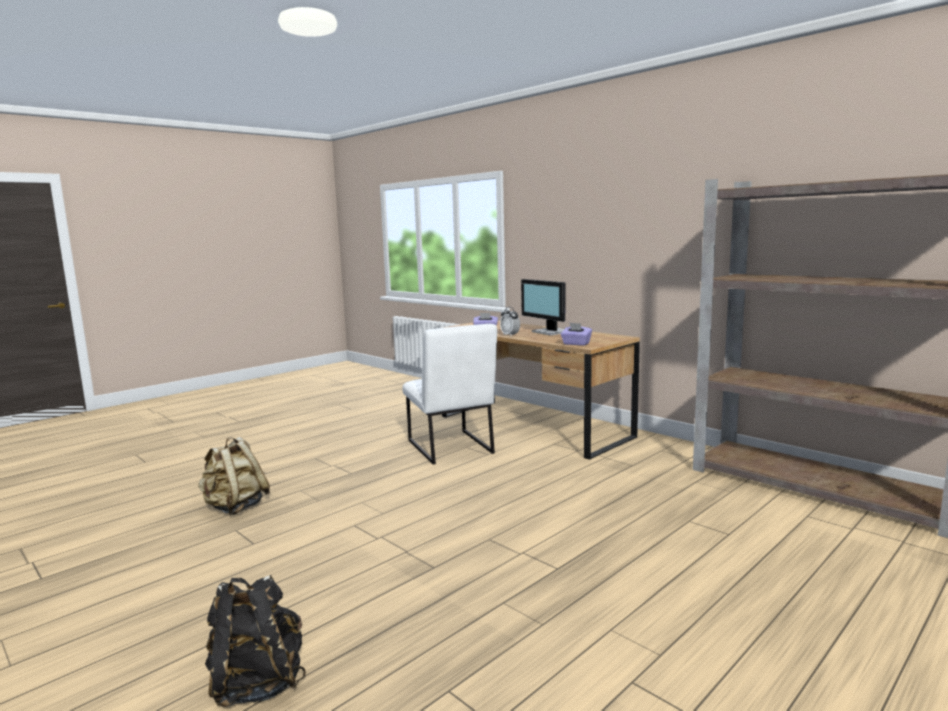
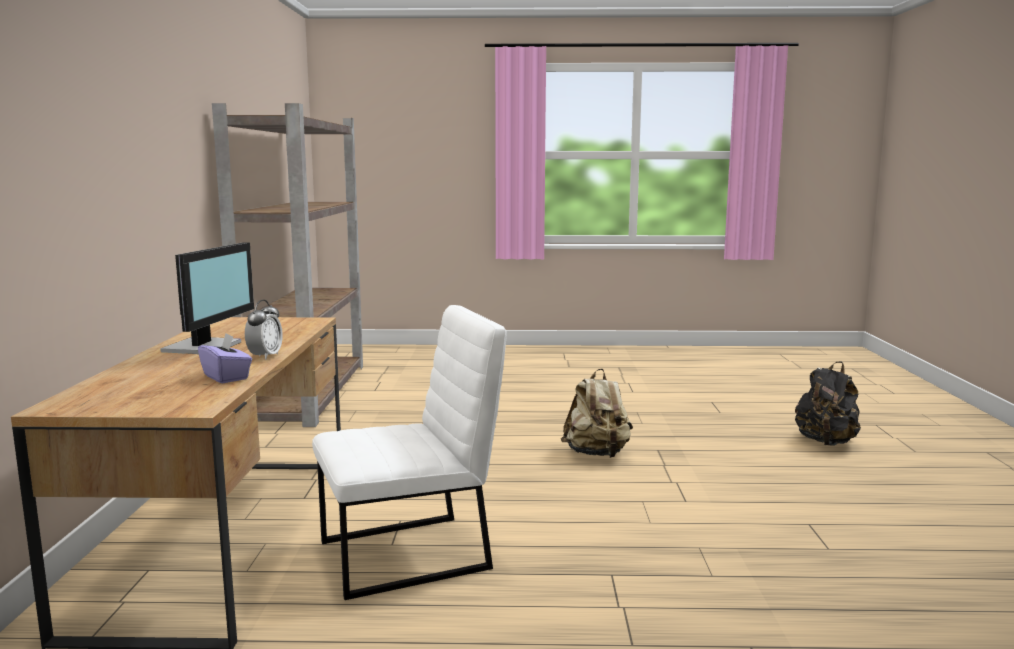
camera: 135 degrees left, 0 degrees up
(235, 507) = (824, 586): beige backpack -> beige backpack (597, 454)
(450, 447) = (410, 554): white chair -> white chair turned 45 degrees clockwise
(576, 344) = (304, 325): purple tissue box -> none

